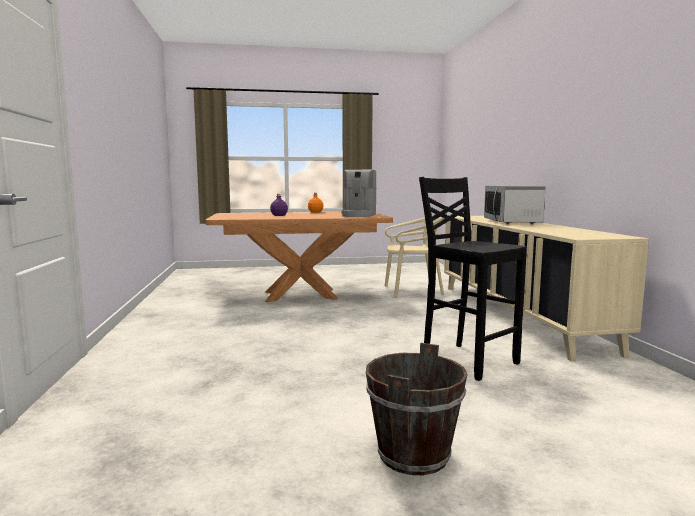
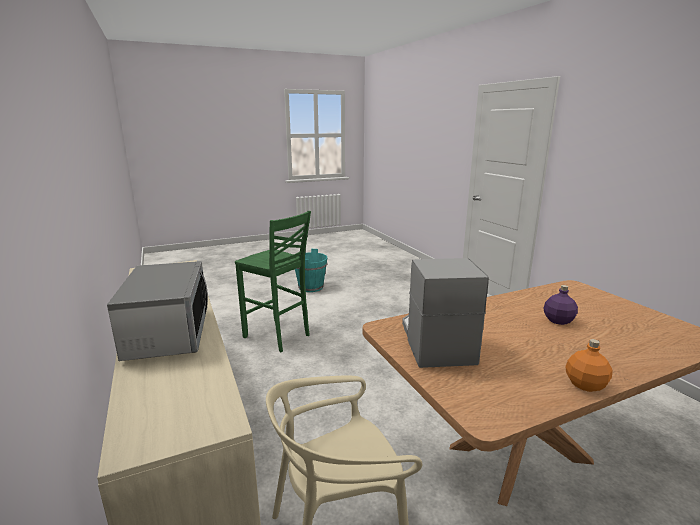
camera: 165 degrees right, 10 degrees up
(414, 455) = (310, 287): brown bucket -> turquoise bucket
(467, 360) = (278, 336): black stool -> green stool

